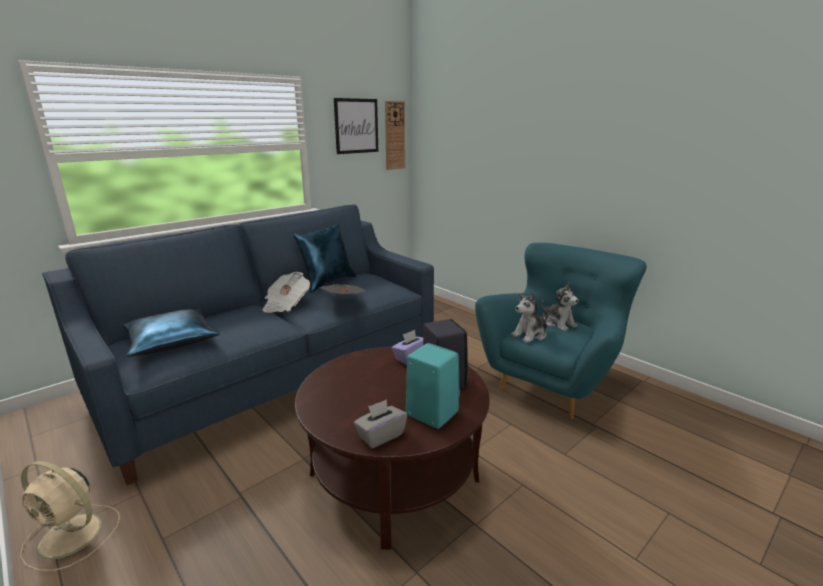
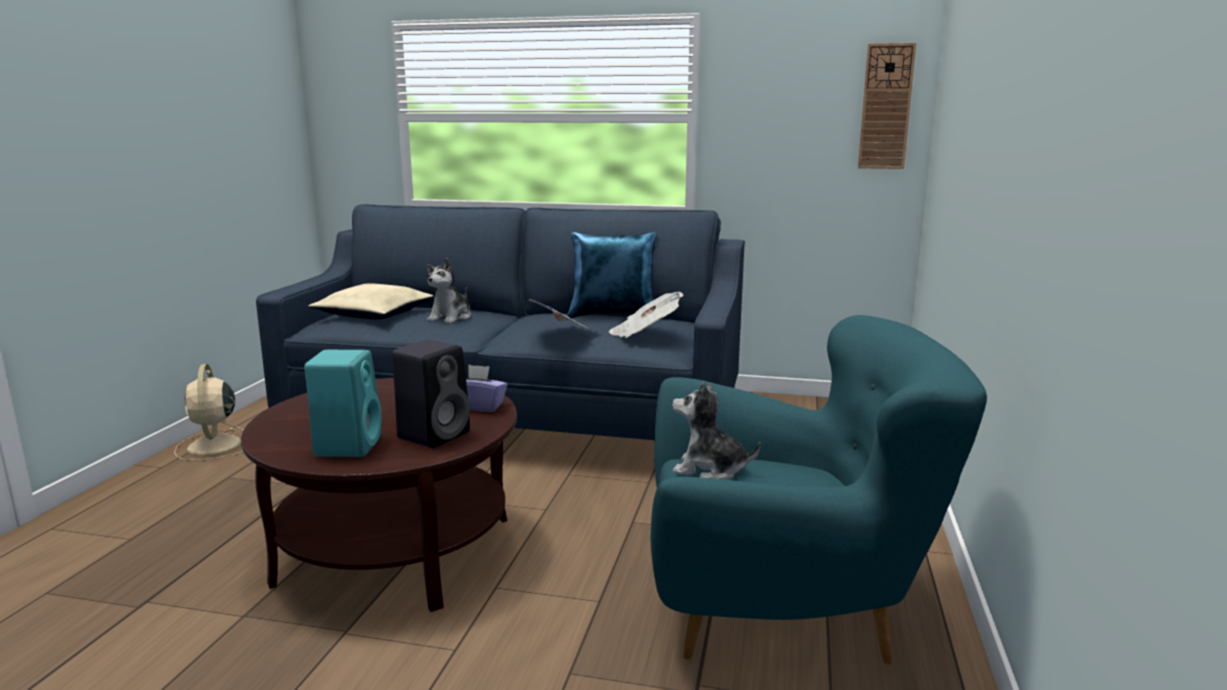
camera: 55 degrees right, 5 degrees down
(172, 341) = (375, 314): blue pillow -> beige pillow
(286, 305) = (521, 321): newspaper -> newspaper (645, 334)
(356, 126) = (798, 88): picture -> none
(380, 435) = (281, 435): grey tissue box -> none
(558, 323) = (802, 483): plush toy -> plush toy (451, 318)

